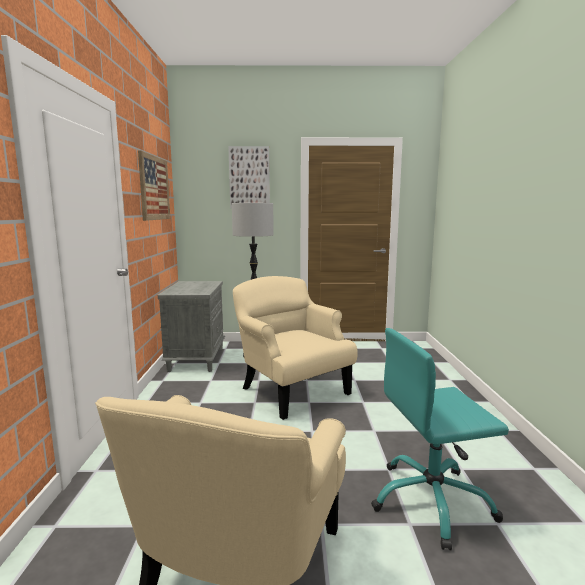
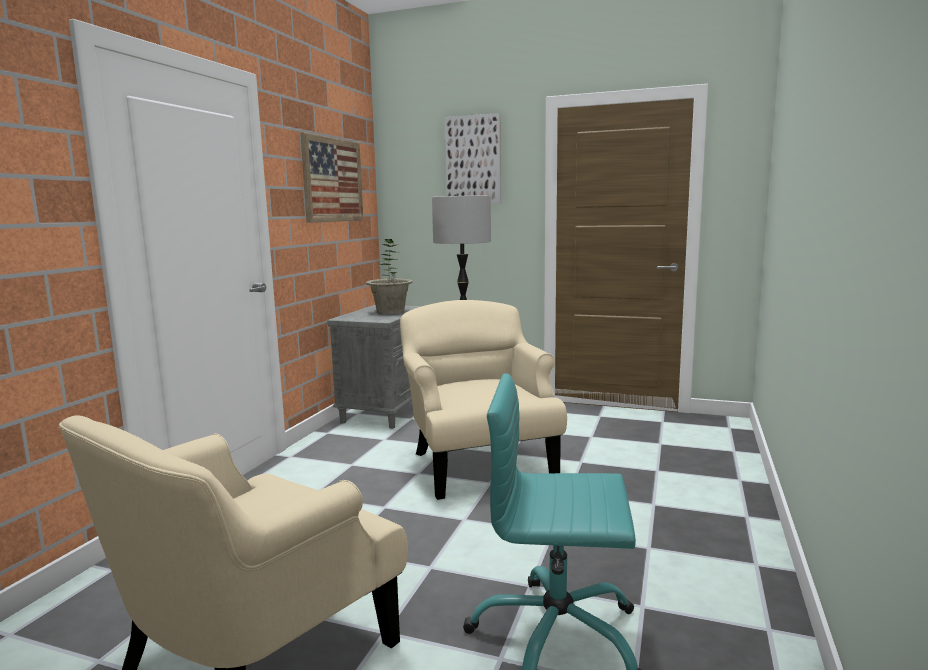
camera: 20 degrees right, 0 degrees up
(199, 286) = (390, 312): none -> potted plant

